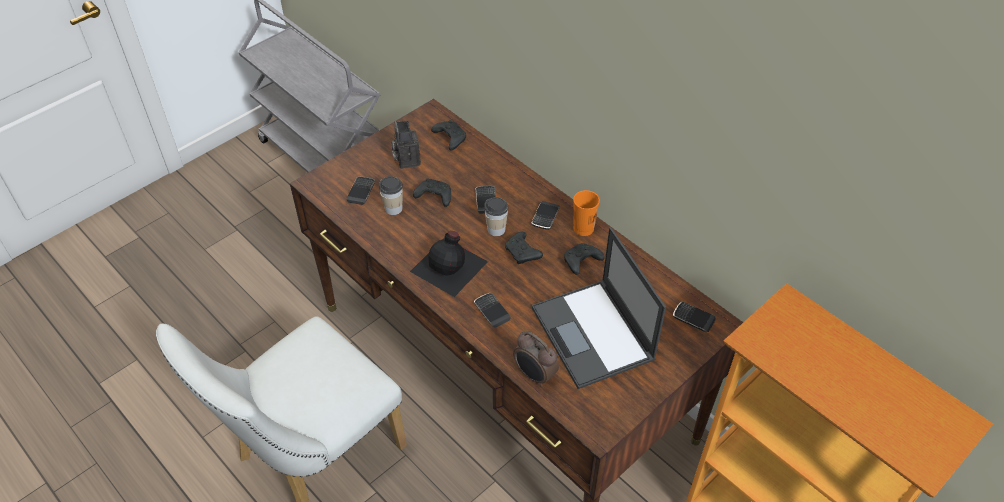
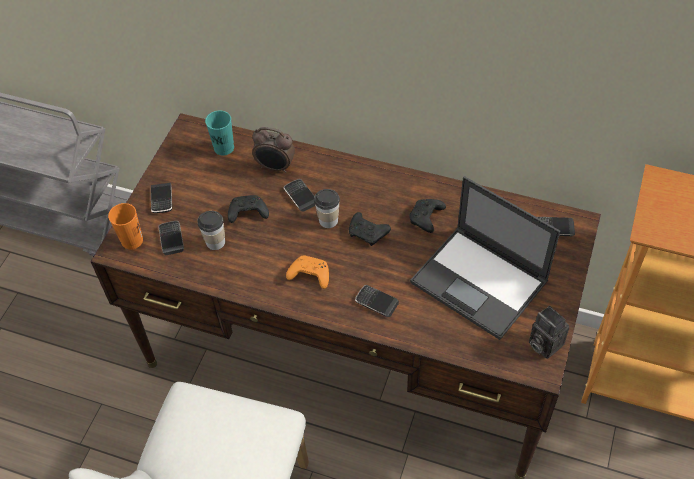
camera: 25 degrees left, 5 degrees up
(406, 159) = (195, 186): camera -> camera (543, 343)
(449, 138) = (224, 148): black game controller -> turquoise cup
(450, 266) = (309, 275): black bottle -> orange game controller
(534, 375) = (454, 345): alarm clock -> alarm clock (275, 167)
(545, 217) = (365, 188): phone -> phone (162, 199)
(583, 228) = (407, 185): orange cup -> orange cup (132, 240)

